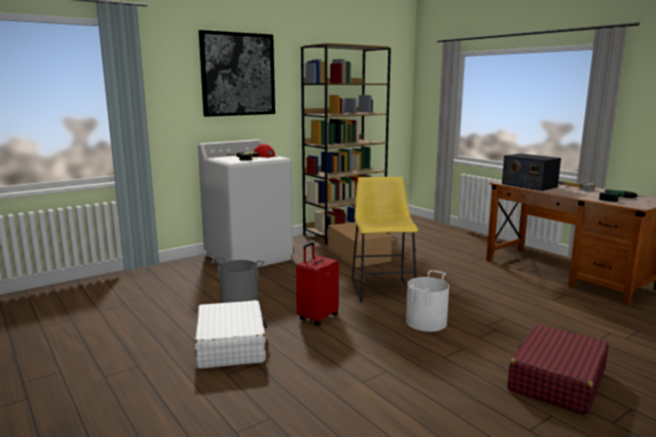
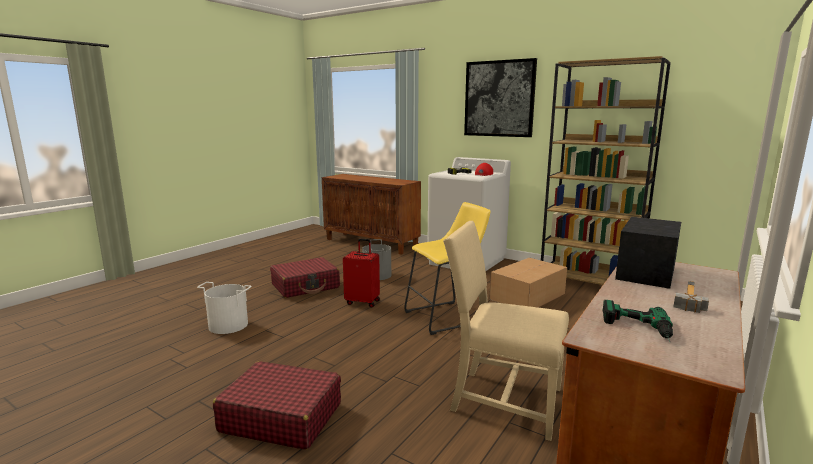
camera: 70 degrees right, 0 degrees up
(107, 287) = (372, 243): none -> brown cabinet
(231, 345) = (306, 286): white suitcase -> red suitcase
(425, 322) = (381, 343): white bucket -> white bucket (228, 325)
(526, 296) = (502, 400): none -> beige chair

